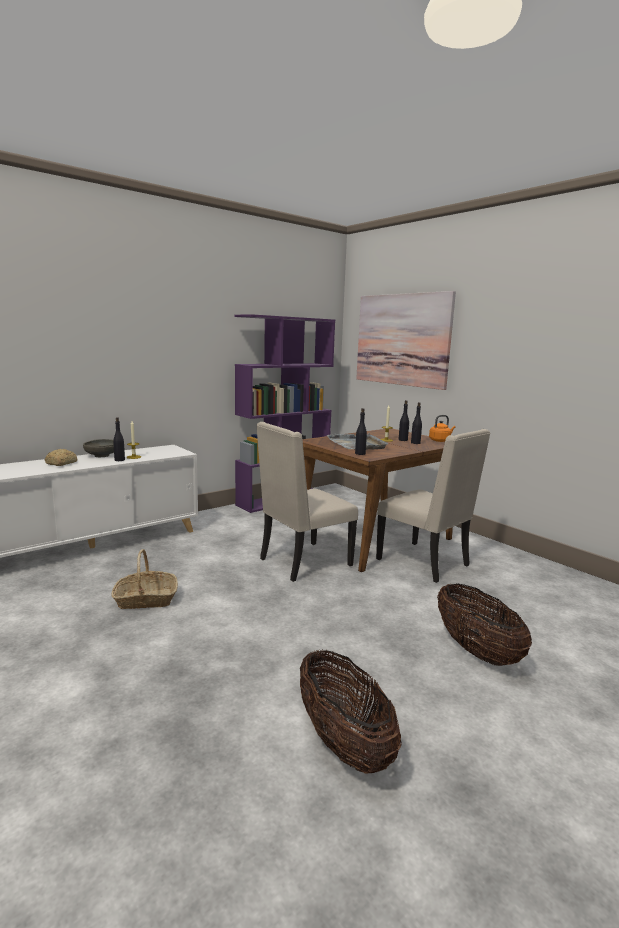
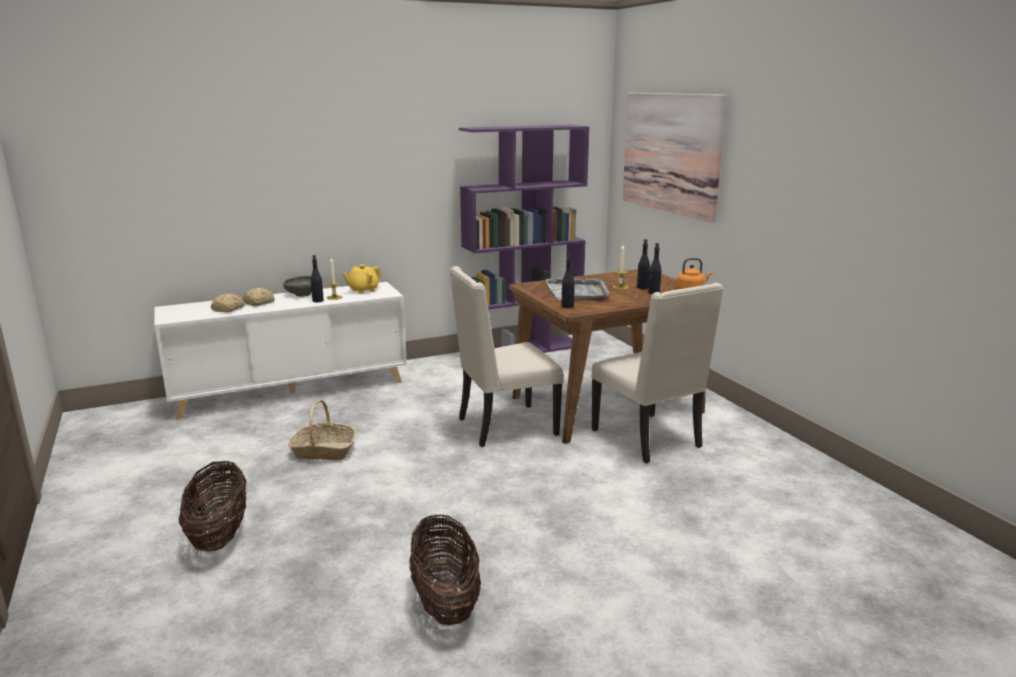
camera: 15 degrees right, 5 degrees up
(31, 469) = (227, 309): none -> bread
(157, 451) = (363, 290): none -> yellow teapot
(476, 651) = (639, 539): basket -> basket (219, 535)

